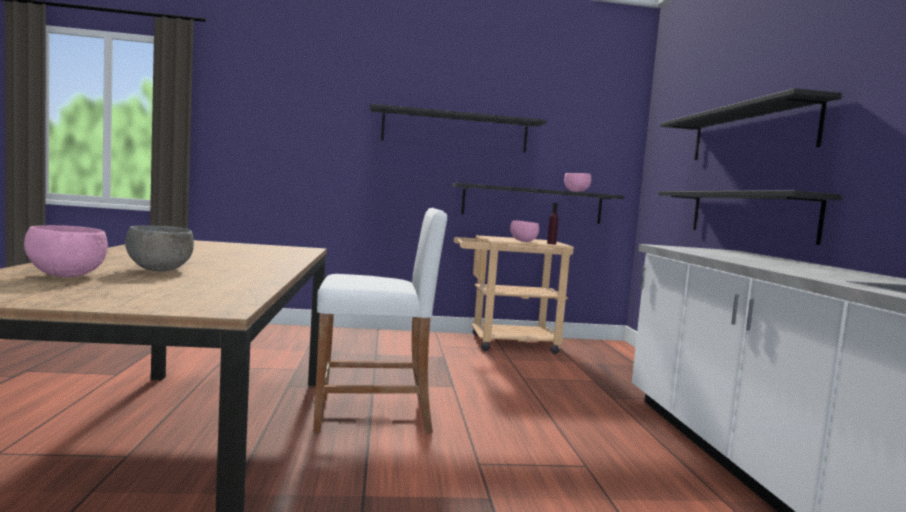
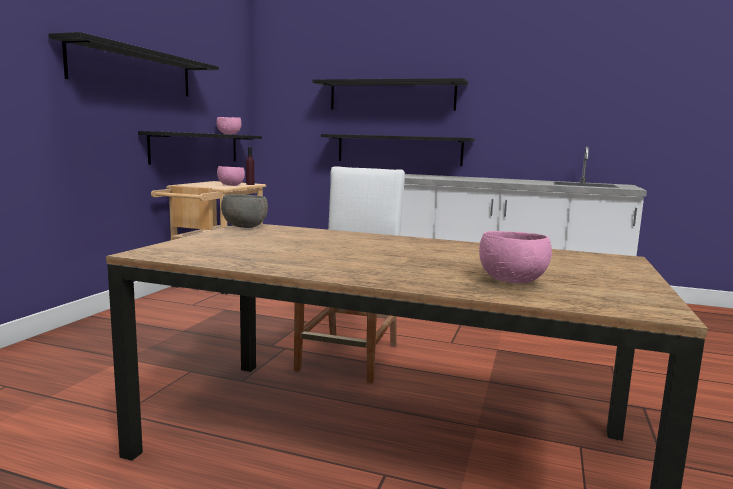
camera: 65 degrees left, 5 degrees up
(159, 270) = (453, 262): grey bowl -> grey bowl (245, 227)

